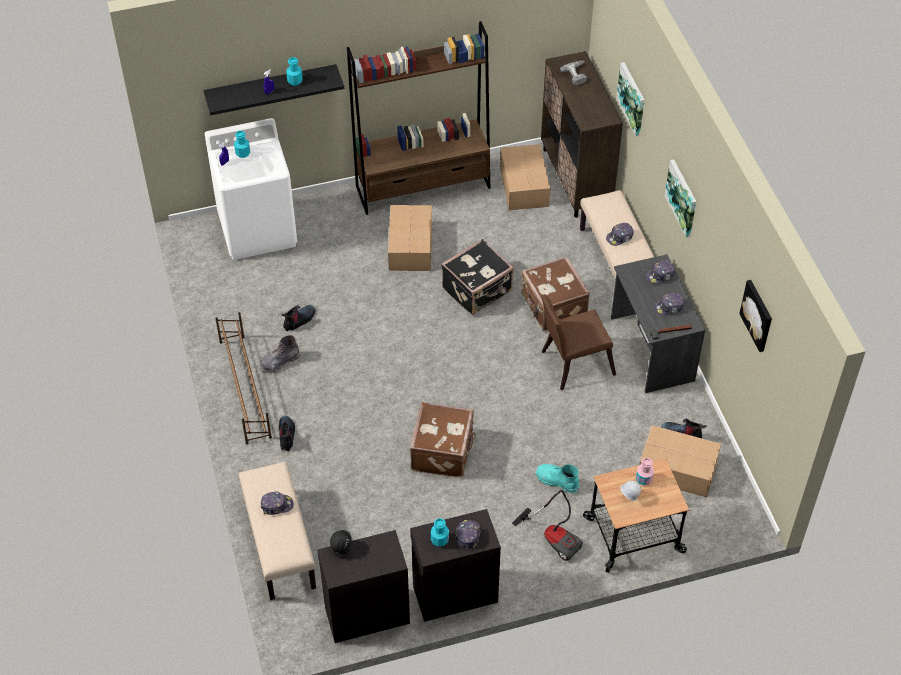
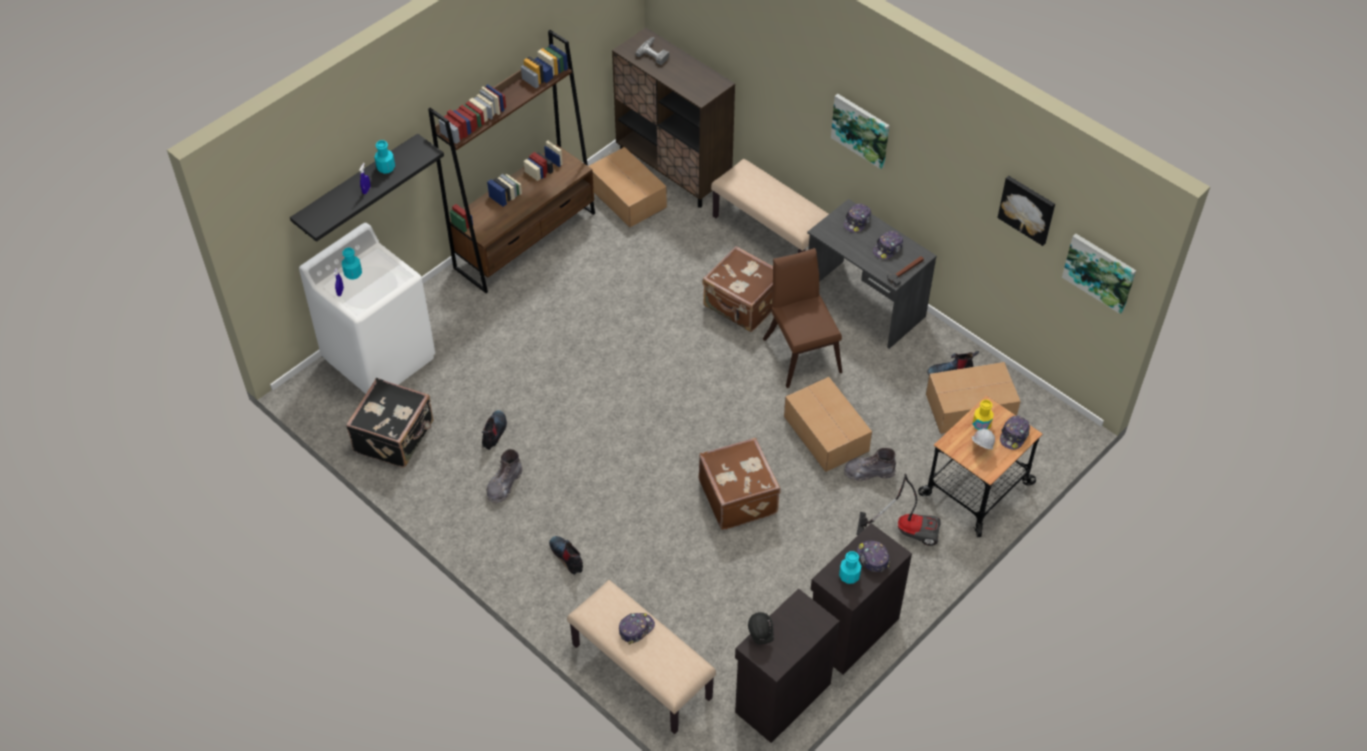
camera: 30 degrees left, 0 degrees up
(245, 388) = (487, 529): brown shoe rack -> none
(411, 246) = (556, 305): cardboard box -> cardboard box (826, 432)
(478, 290) = (657, 320): black suitcase -> black suitcase (395, 437)
(557, 481) = (869, 472): turquoise boot -> grey boot
(573, 363) = (801, 351): brown chair -> brown chair turned 120 degrees clockwise
(620, 237) = (779, 204): cap -> cap (1014, 435)
(632, 98) = (743, 52): picture -> picture (1100, 272)
(644, 479) = (981, 424): pink bottle -> yellow bottle

